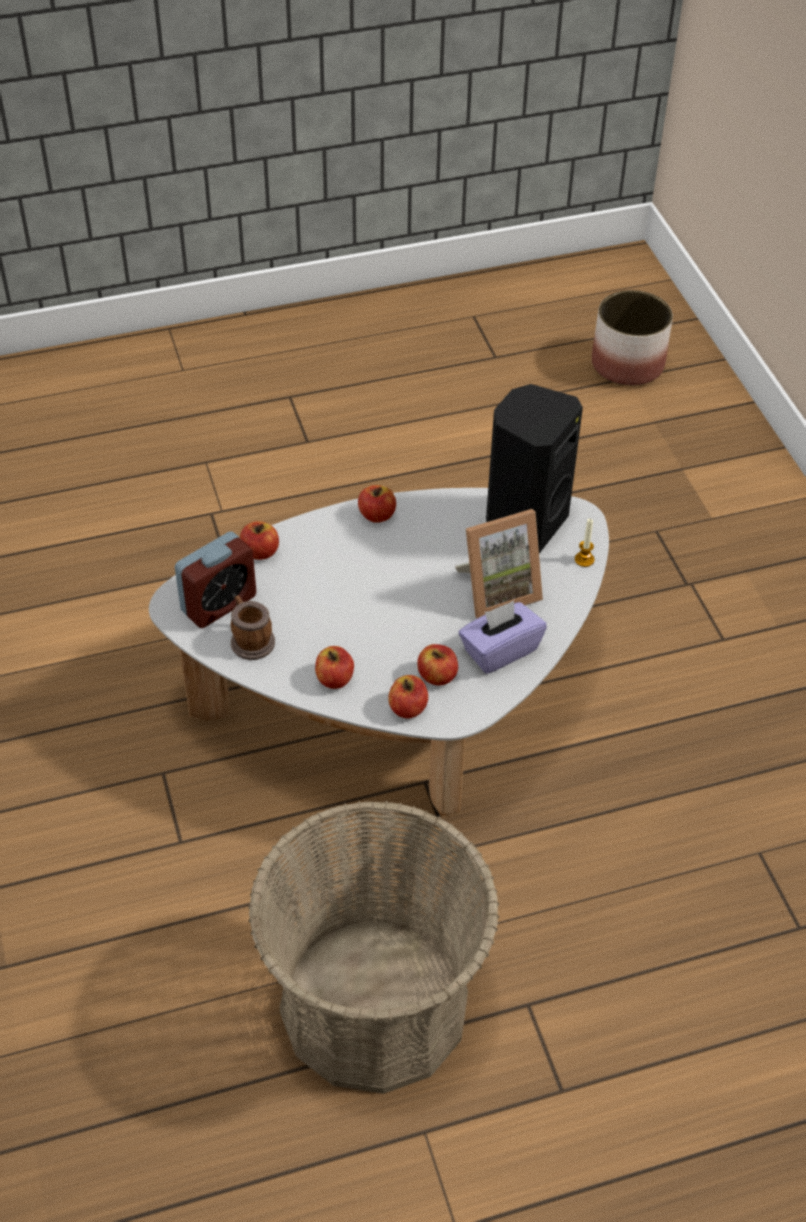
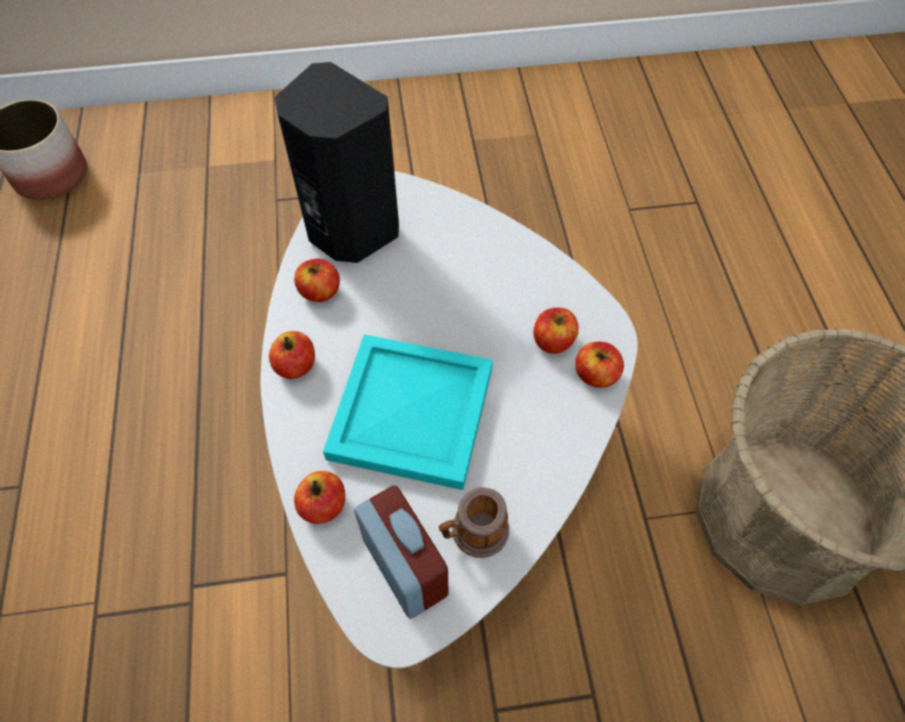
camera: 80 degrees left, 10 degrees up
(335, 679) = (547, 442): apple -> apple (320, 291)
(348, 589) = (410, 410): none -> turquoise tray
(497, 591) = (441, 269): picture frame -> none
(500, 650) = (524, 281): purple tissue box -> none
(584, 559) = (412, 192): candle -> none

